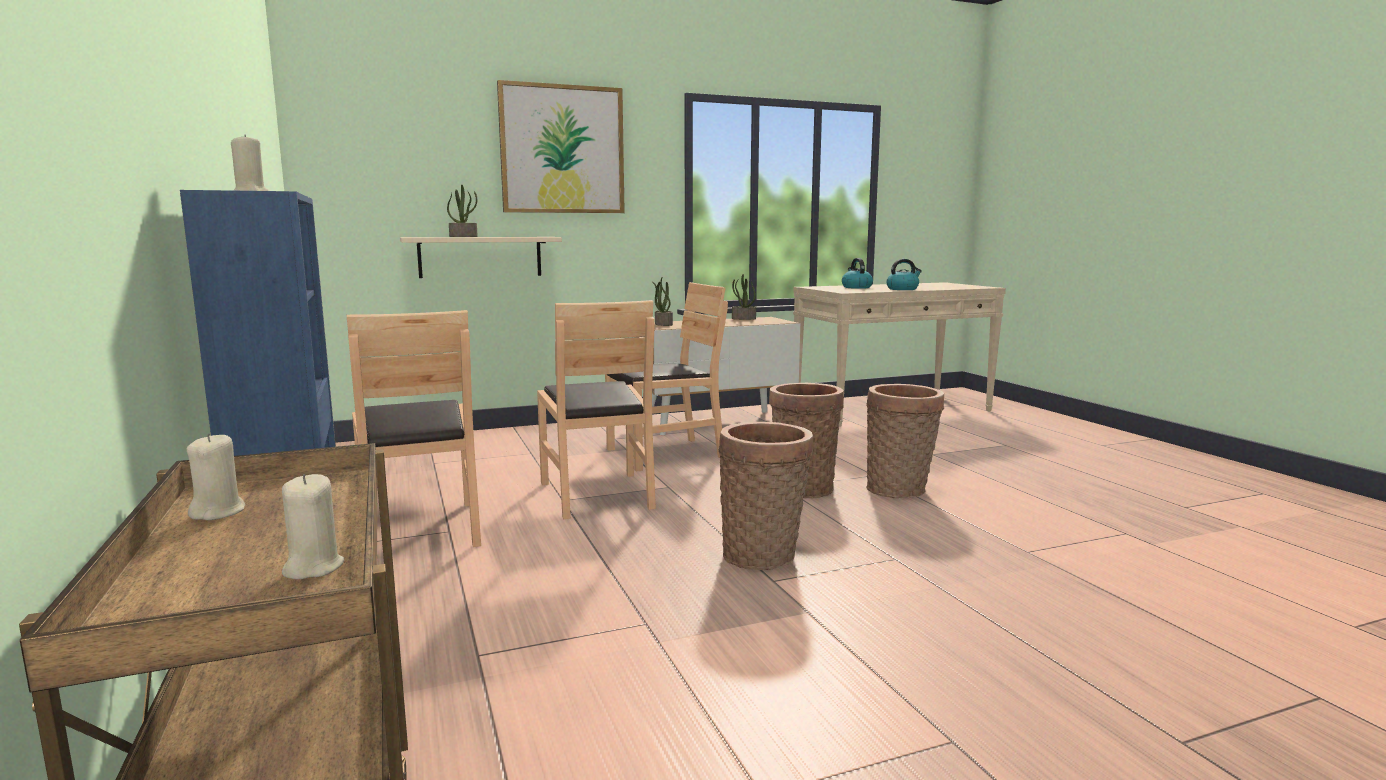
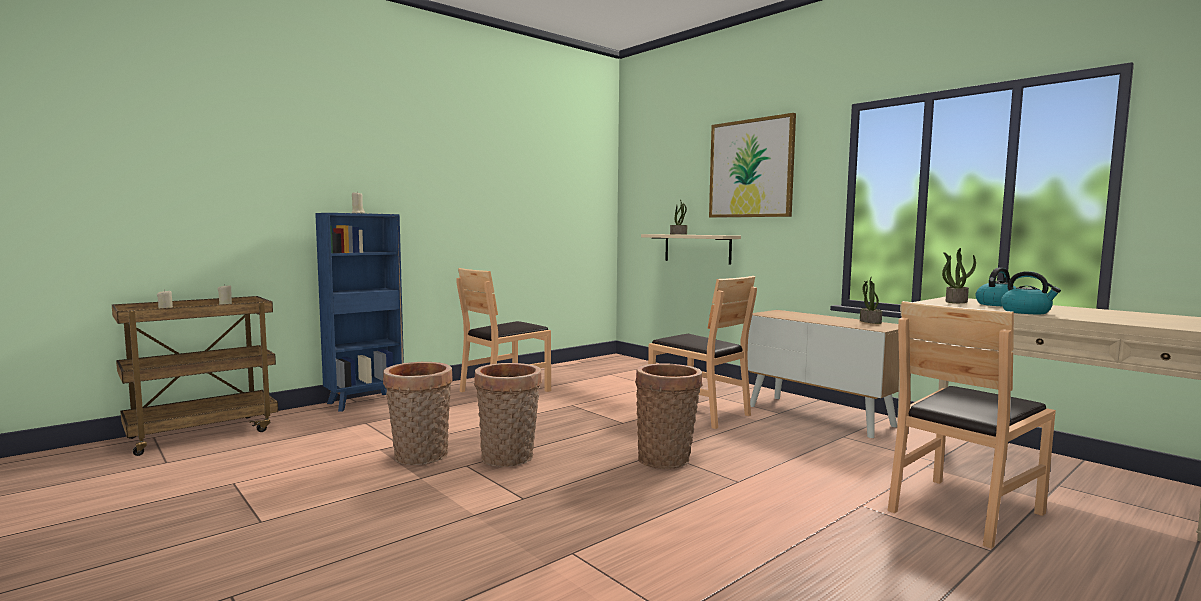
camera: 70 degrees right, 5 degrees down
(597, 494) = (589, 410): brown chair -> brown chair (963, 510)
(663, 324) = (779, 313): potted plant -> potted plant (956, 301)
(900, 490) = (703, 494): basket -> basket (420, 458)

